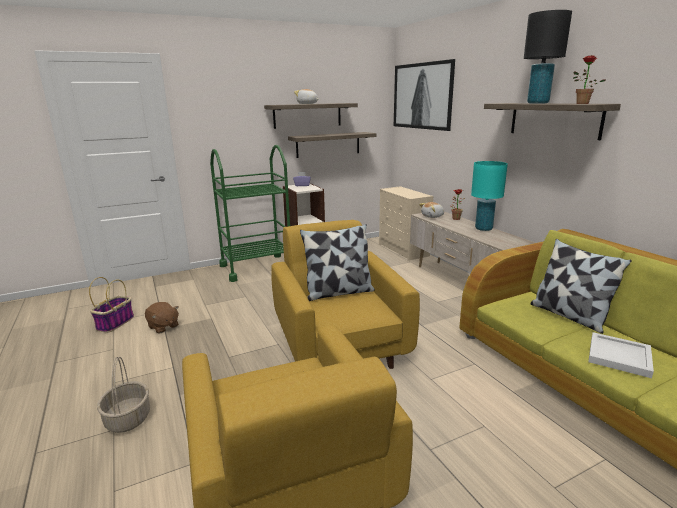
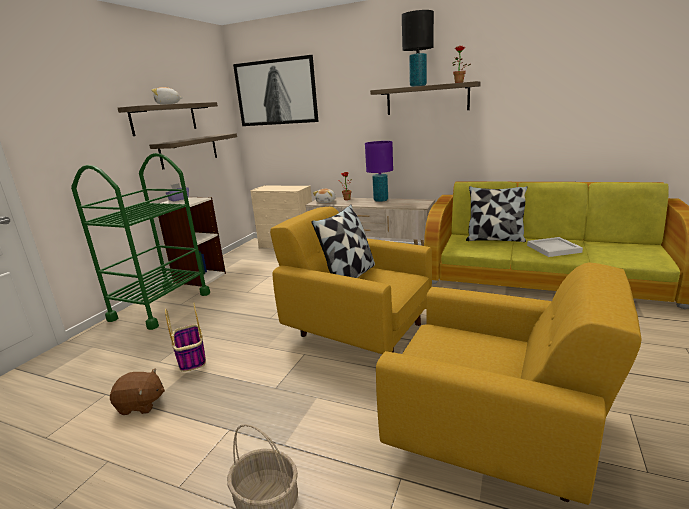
camera: 40 degrees left, 0 degrees up
(115, 323) = (53, 437): basket -> basket (191, 358)
(483, 229) = (380, 200): turquoise table lamp -> purple table lamp

